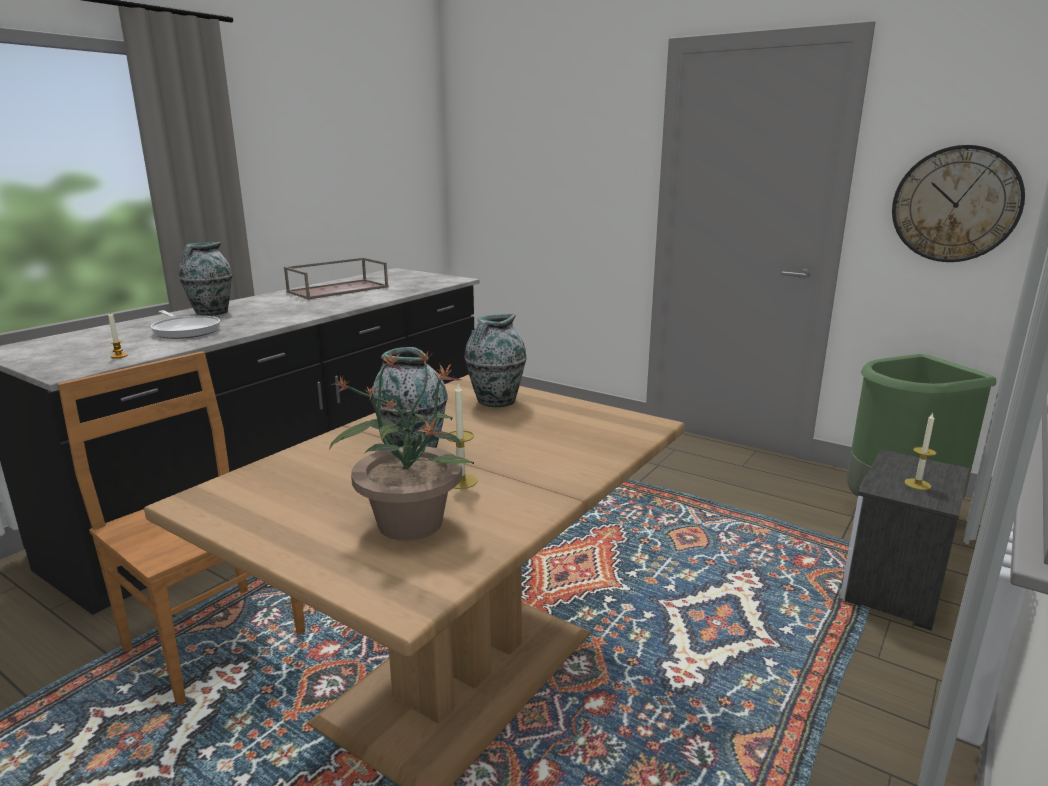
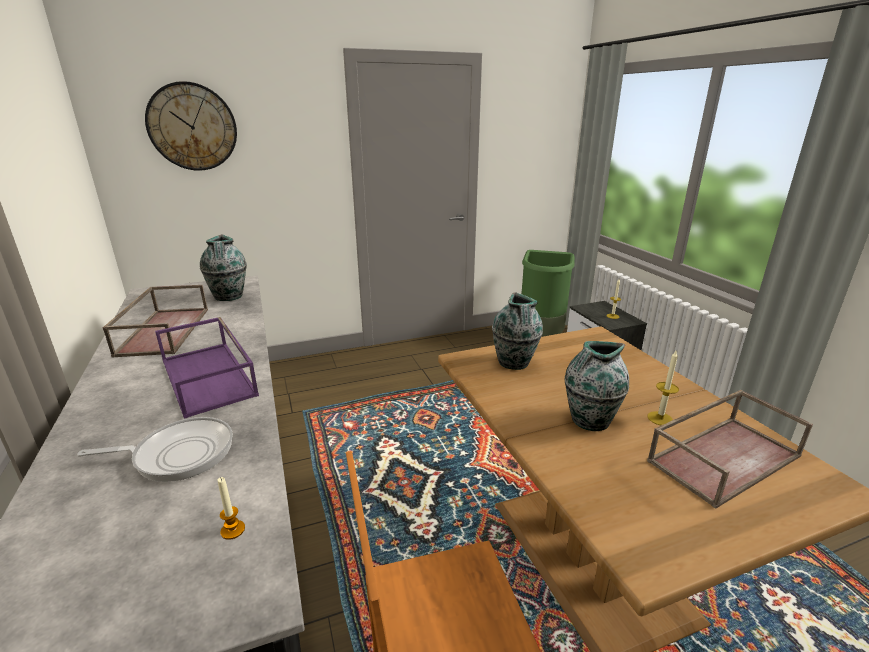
camera: 55 degrees left, 5 degrees up
(211, 312) = (114, 421): vase -> vase (229, 297)
(283, 312) = (209, 377): none -> purple tray
(409, 522) = (723, 457): potted plant -> brown tray
(955, 204) = (529, 164): wall clock -> wall clock (192, 127)

